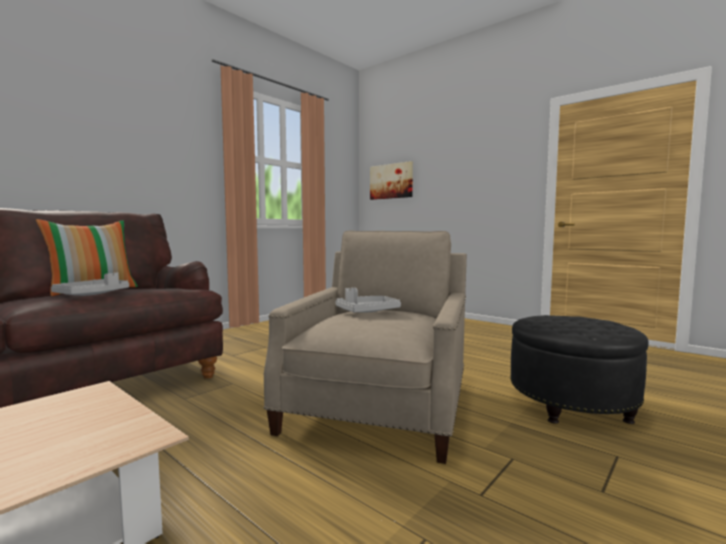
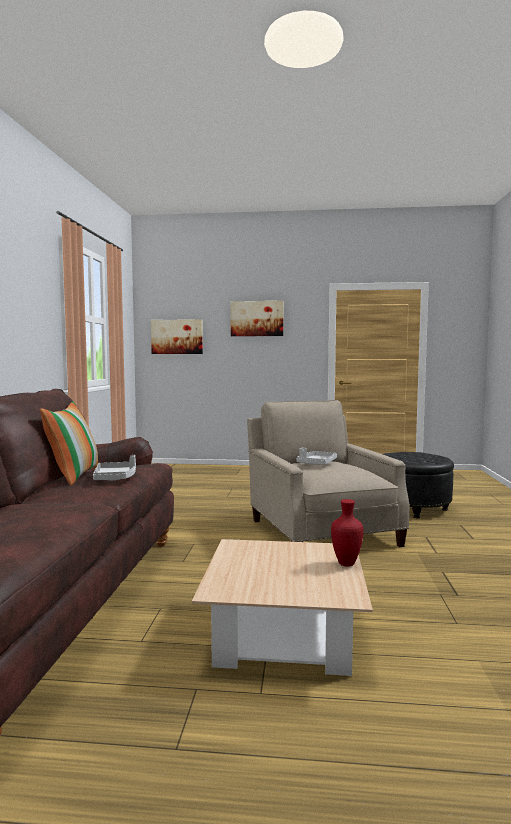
camera: 35 degrees left, 0 degrees up
(77, 467) = (347, 563): none -> red vase
(464, 154) = (257, 318): none -> picture

